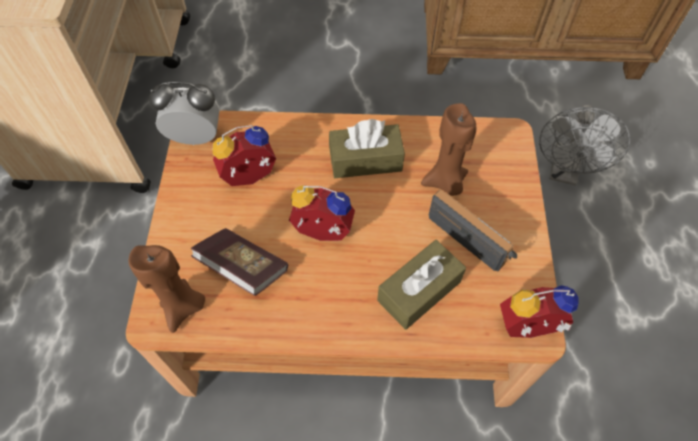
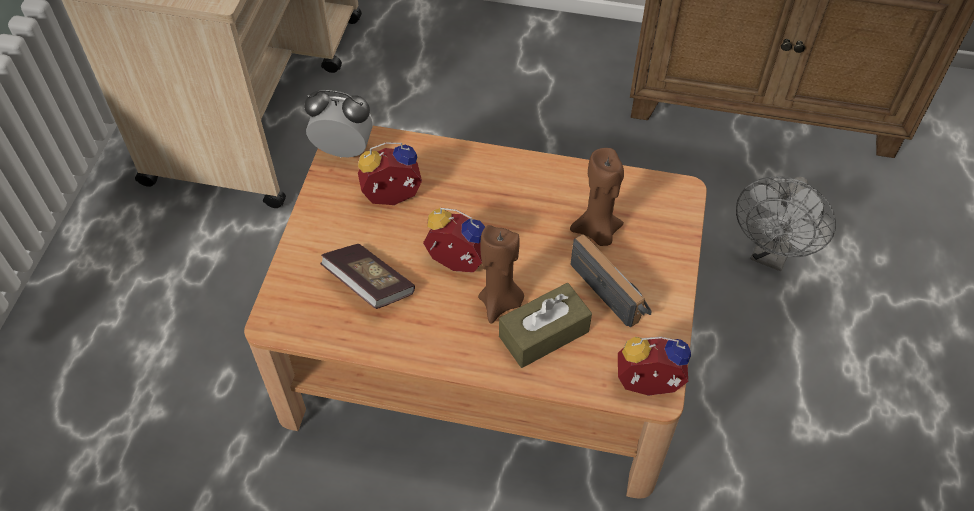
camera: 10 degrees right, 5 degrees down
(183, 307) = (304, 313): brown candle -> brown candle (500, 302)
(365, 160) = (517, 197): brown tissue box -> none

